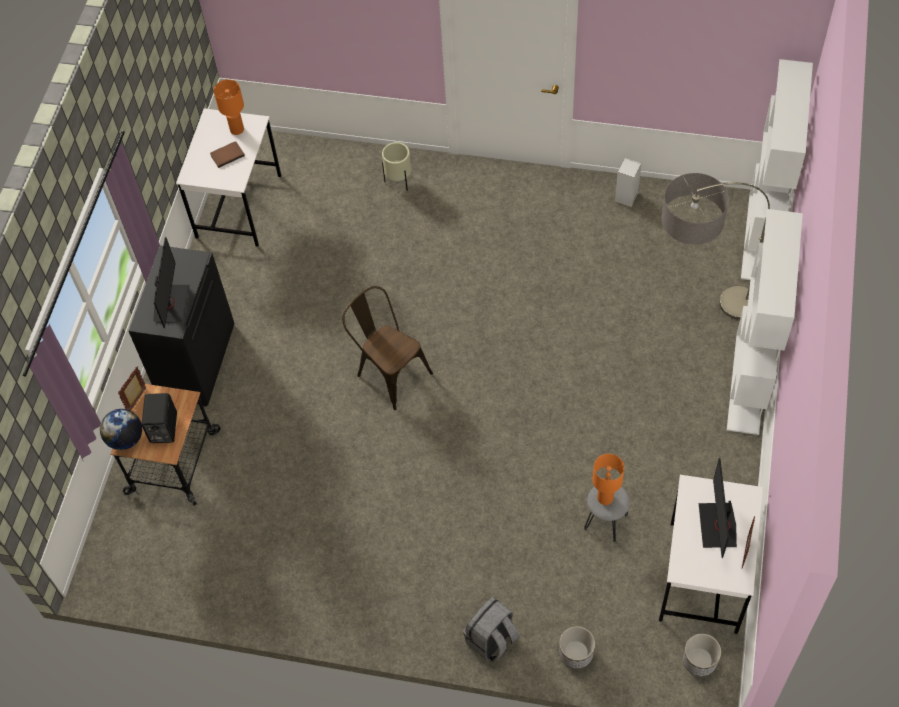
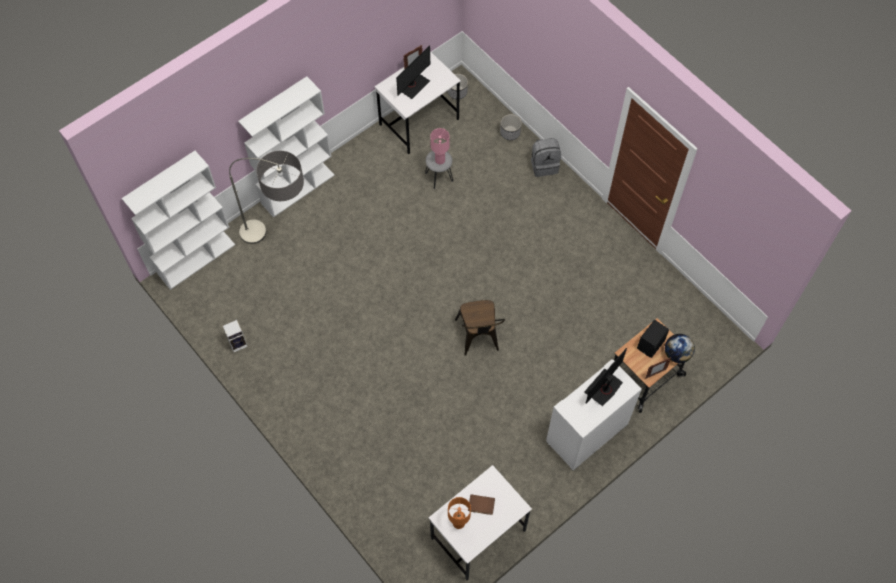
camera: 145 degrees left, 5 degrees up
(196, 360) = (587, 434): black cabinet -> white cabinet
(399, 181) = (359, 468): beige planter -> none
(604, 498) = (440, 160): orange table lamp -> pink table lamp

